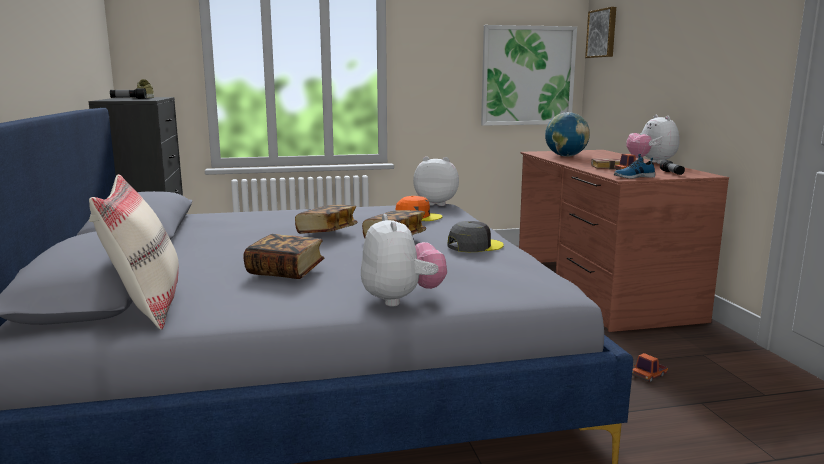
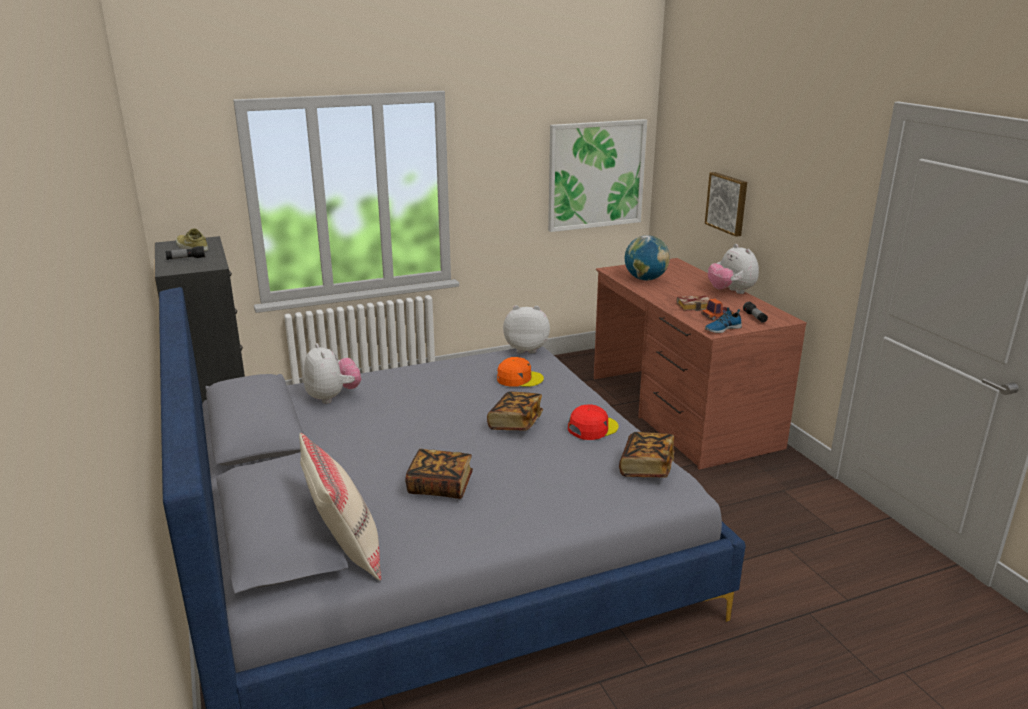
camera: 10 degrees left, 10 degrees up
(327, 232) = (445, 416): book -> book (646, 467)
(401, 299) = (560, 517): plush toy -> plush toy (333, 397)
(474, 246) = (592, 428): grey cap -> red cap
(602, 33) = (675, 133): picture -> picture (727, 203)
(649, 375) = (741, 520): toy truck -> none

